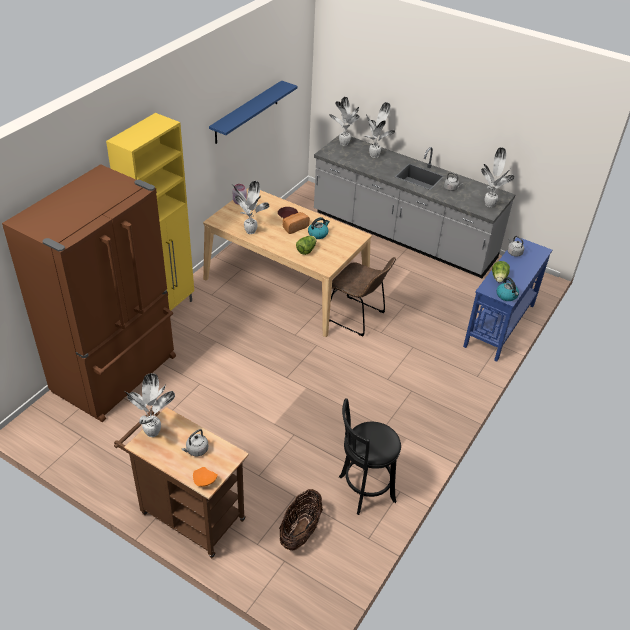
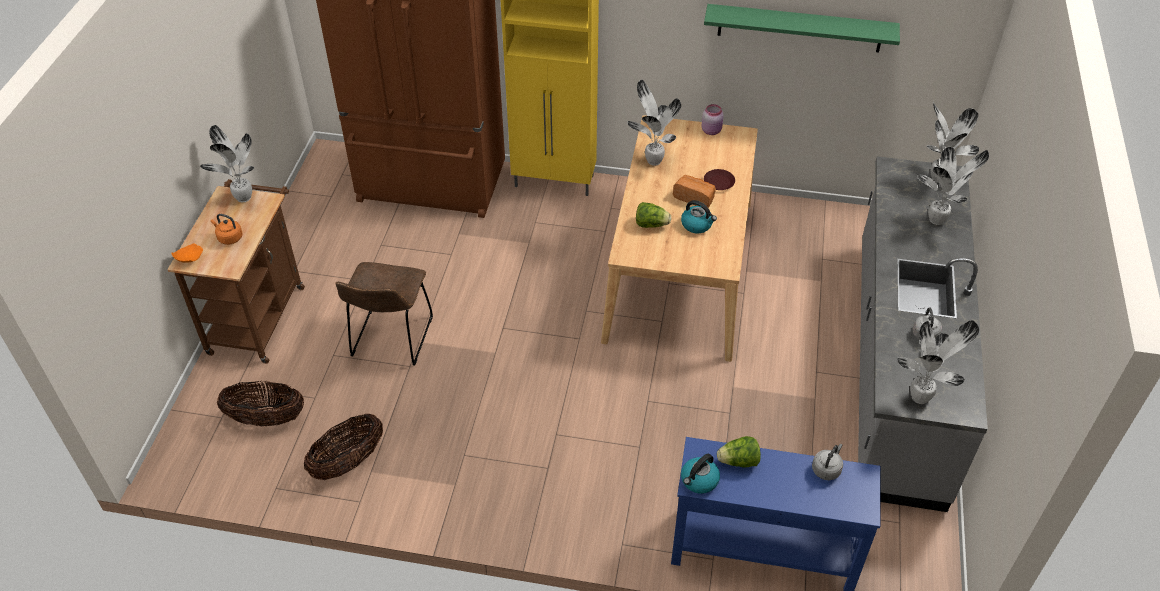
camera: 70 degrees right, 5 degrees up
(196, 450) = (229, 238): grey kettle -> orange kettle
(247, 112) = (800, 28): blue shelf -> green shelf
(358, 317) = (663, 365): brown chair -> brown chair (391, 340)
(363, 490) = (348, 462): black stool -> basket

